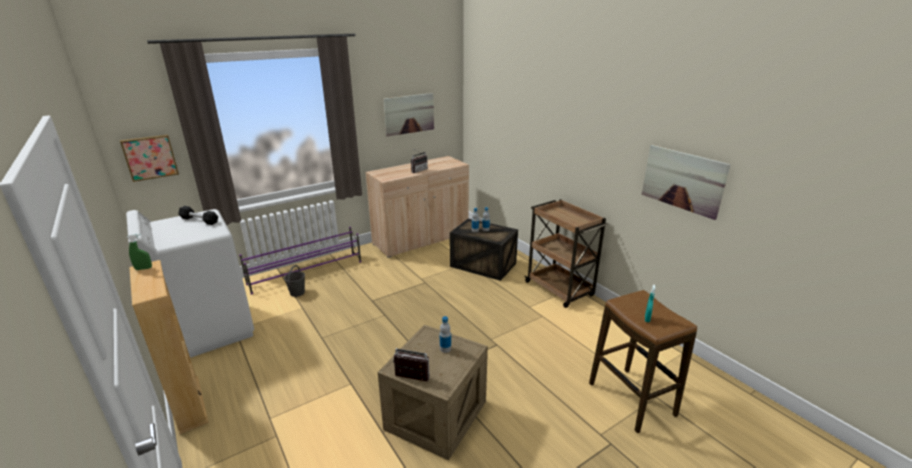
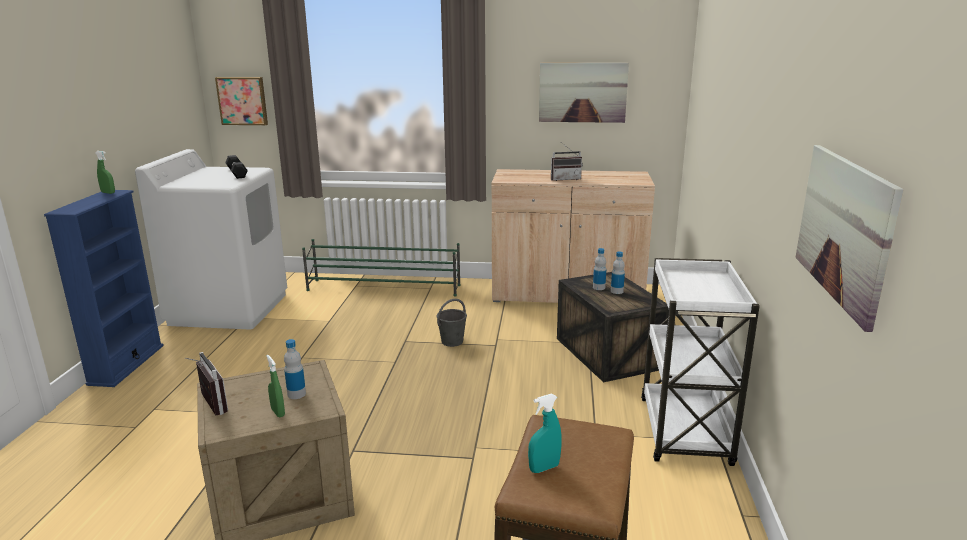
camera: 40 degrees right, 5 degrees down
(189, 404) = (126, 364): beige bookcase -> blue bookcase
(297, 292) = (347, 304): grey bucket -> grey bucket (452, 341)
(306, 272) = (384, 288): purple shoe rack -> green shoe rack
(454, 362) = (278, 412): none -> green spray bottle
(560, 289) = (685, 433): brown cart -> white cart

